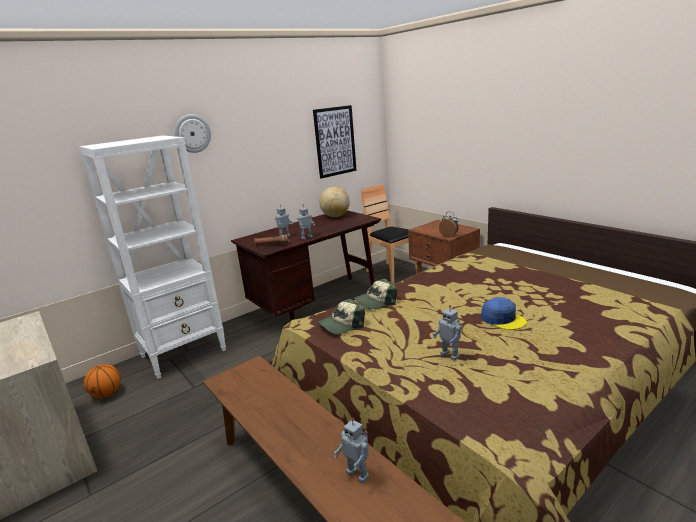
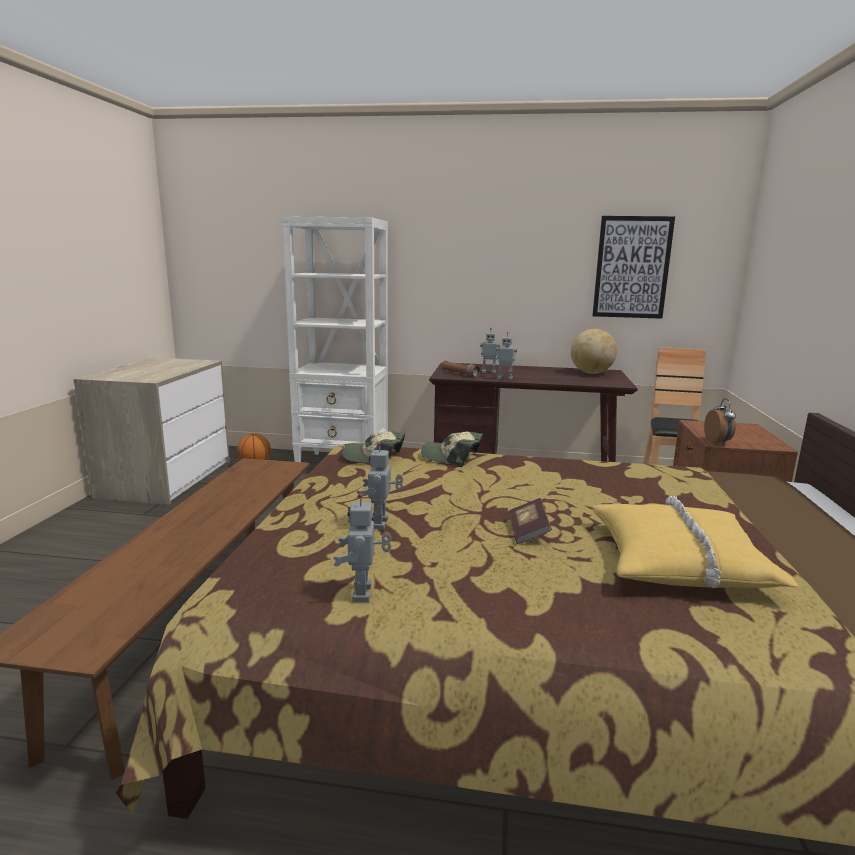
camera: 45 degrees right, 5 degrees down
(192, 133) = (423, 225): wall clock -> none
(358, 474) = (160, 566): toy robot -> toy robot (364, 593)
(503, 319) = (528, 532): blue cap -> book
(562, 299) = (679, 561): none -> yellow pillow

